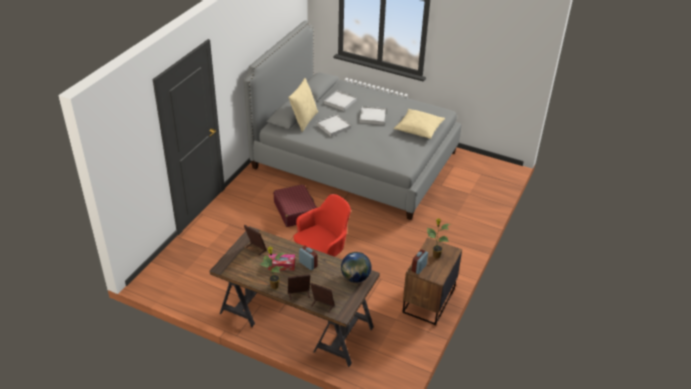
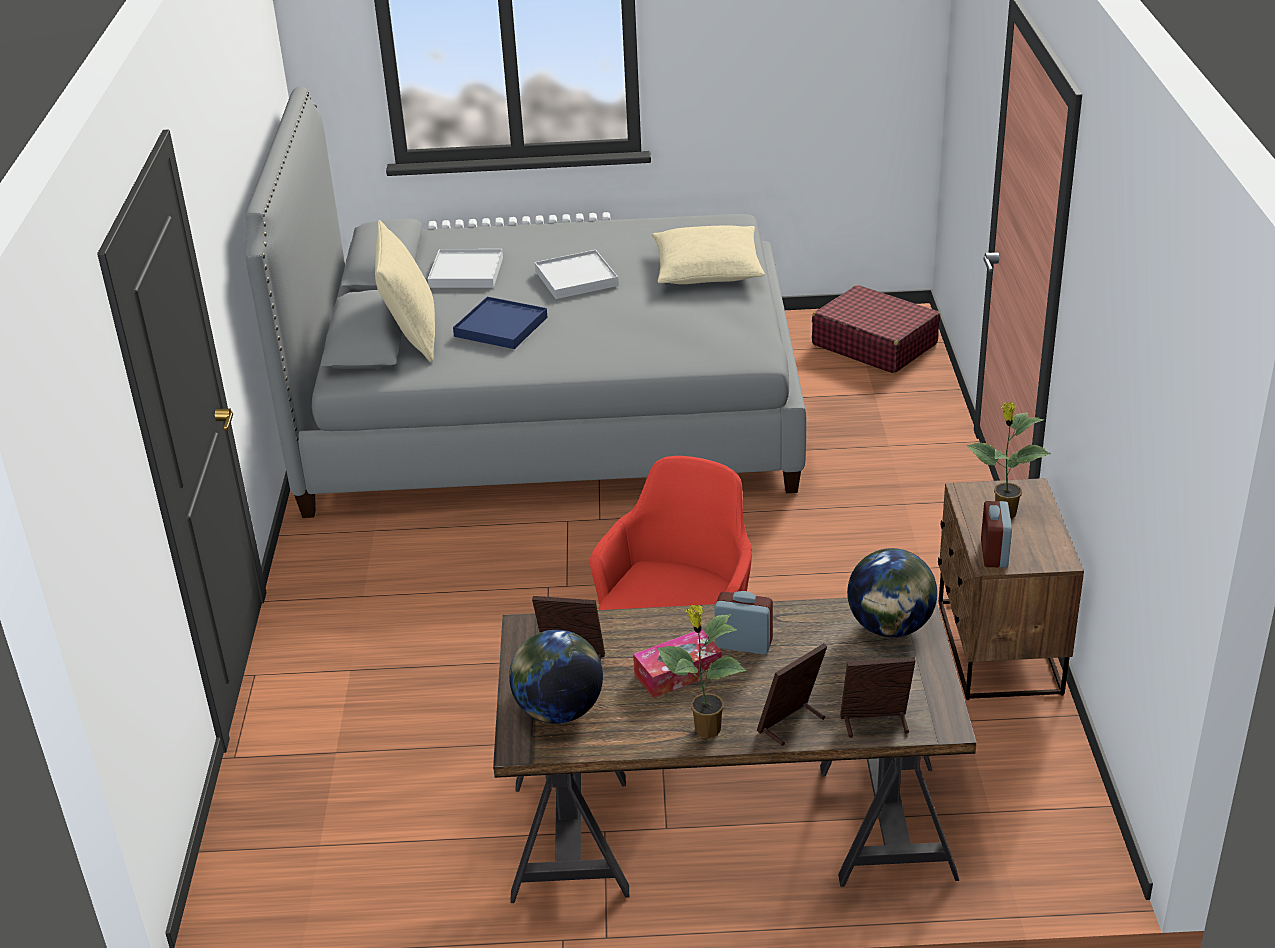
camera: 25 degrees left, 5 degrees down
(239, 262) = (558, 711): none -> globe
(295, 211) = (501, 574): red suitcase -> red suitcase (874, 344)
(333, 126) = (501, 327): white tray -> blue tray

